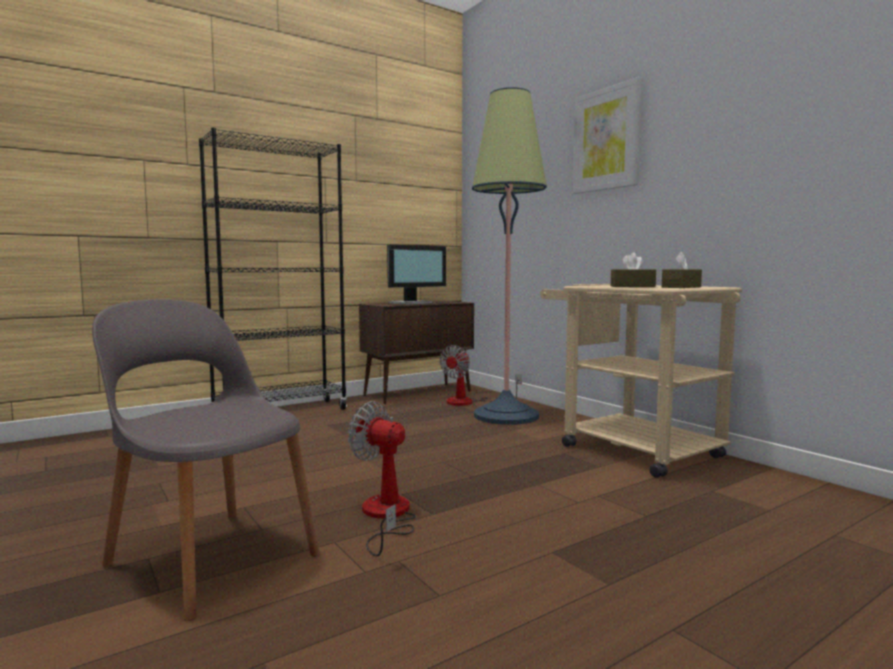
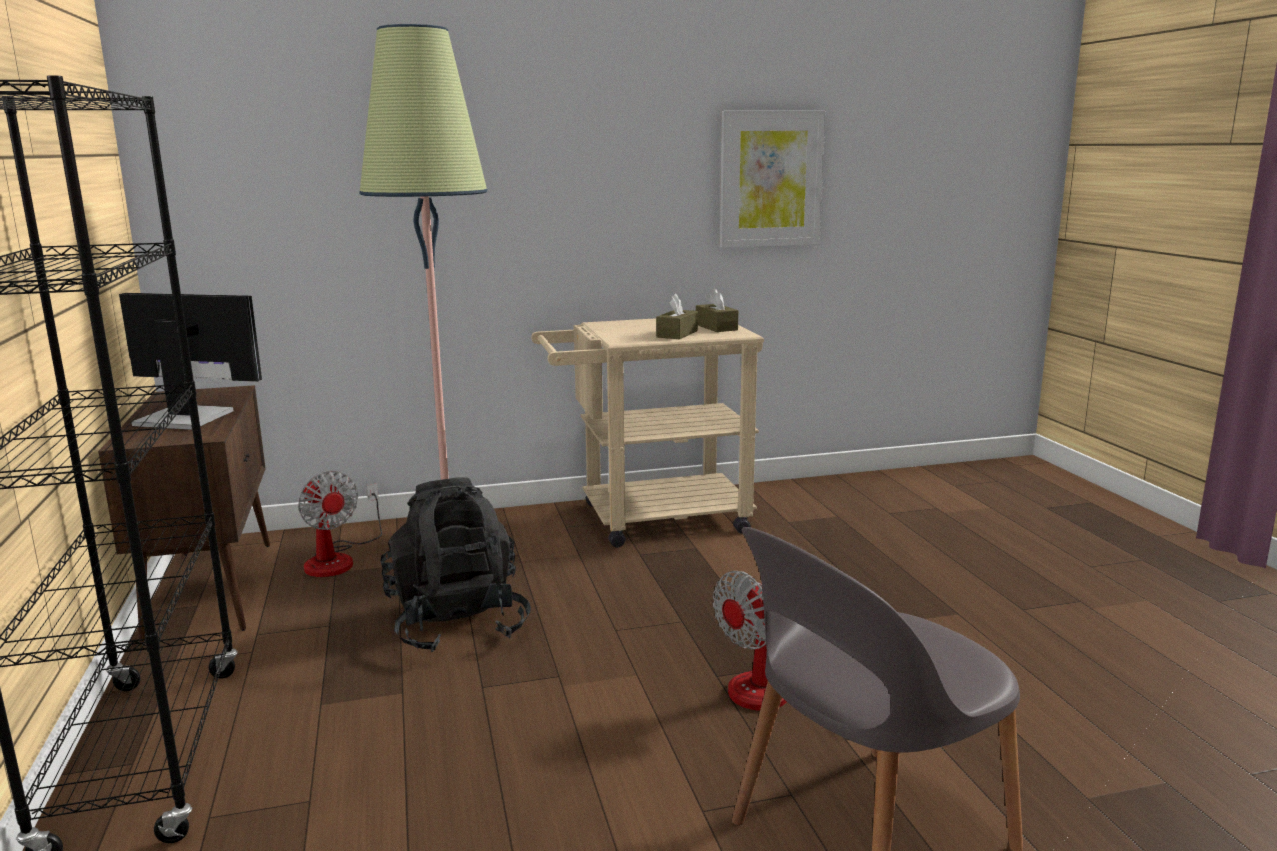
camera: 70 degrees left, 10 degrees up
(412, 303) = (185, 417): monitor -> monitor turned 60 degrees counterclockwise
(419, 431) = (457, 624): none -> black backpack
(606, 139) = (511, 117): picture -> picture (770, 179)

